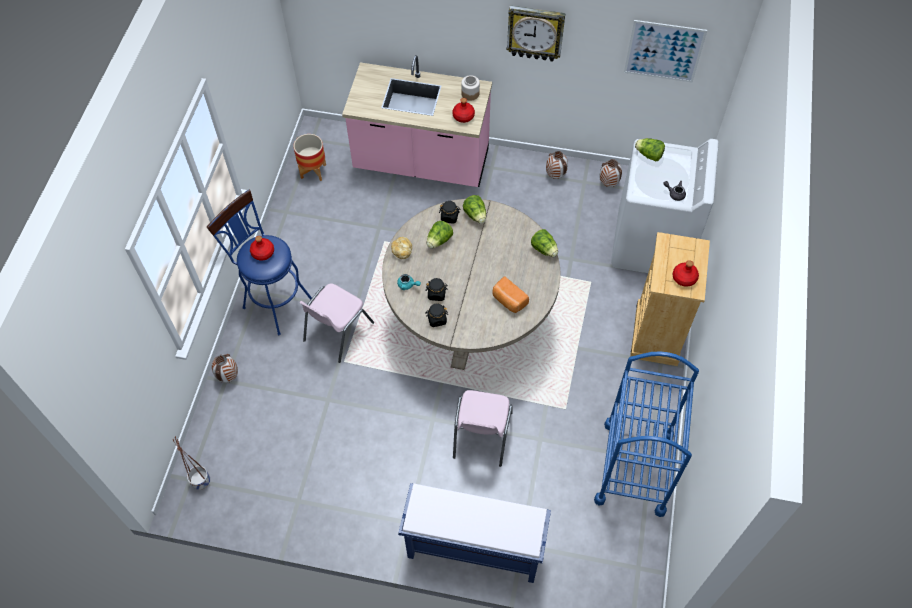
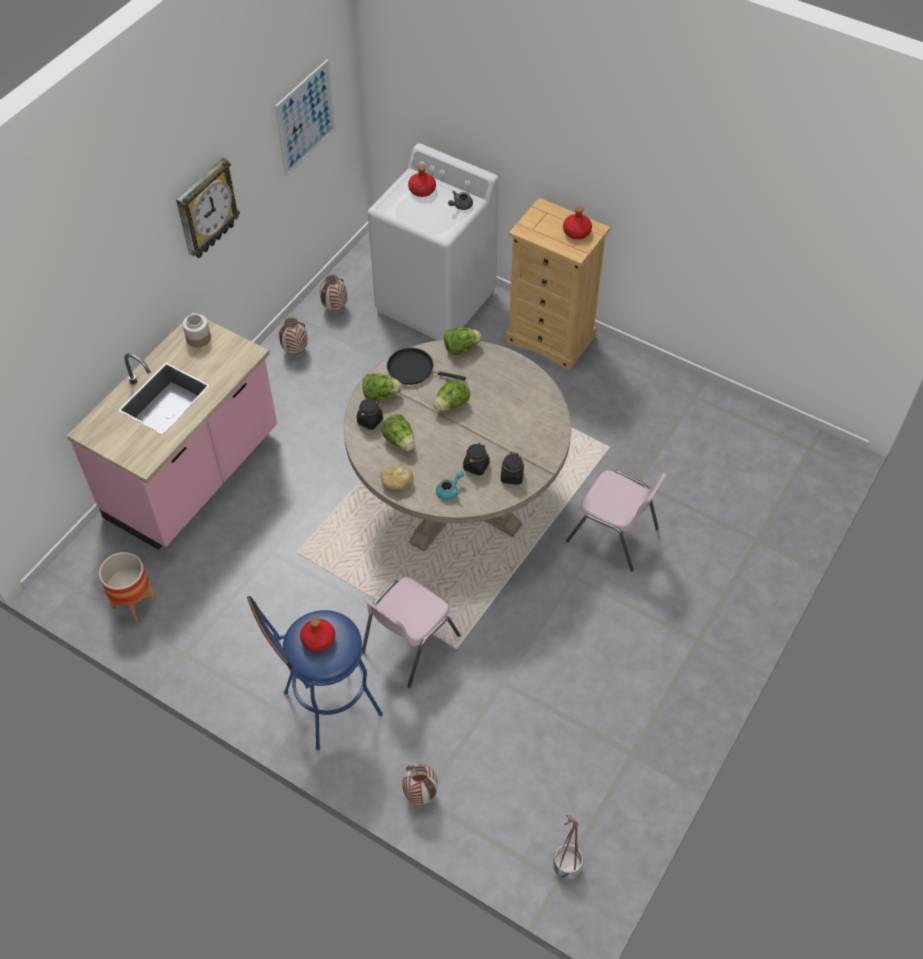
camera: 70 degrees left, 5 degrees down
(337, 332) = (408, 644): pink chair -> pink chair turned 75 degrees clockwise
(463, 116) = (230, 355): red bottle -> red bottle (422, 190)
(473, 548) = (748, 586): blue bench -> none
(508, 301) = (516, 402): bread -> none
(509, 227) = (414, 369): none -> black frying pan
(634, 467) = (699, 412): blue cart -> none
(649, 155) = (398, 207): lettuce -> lettuce (451, 404)

